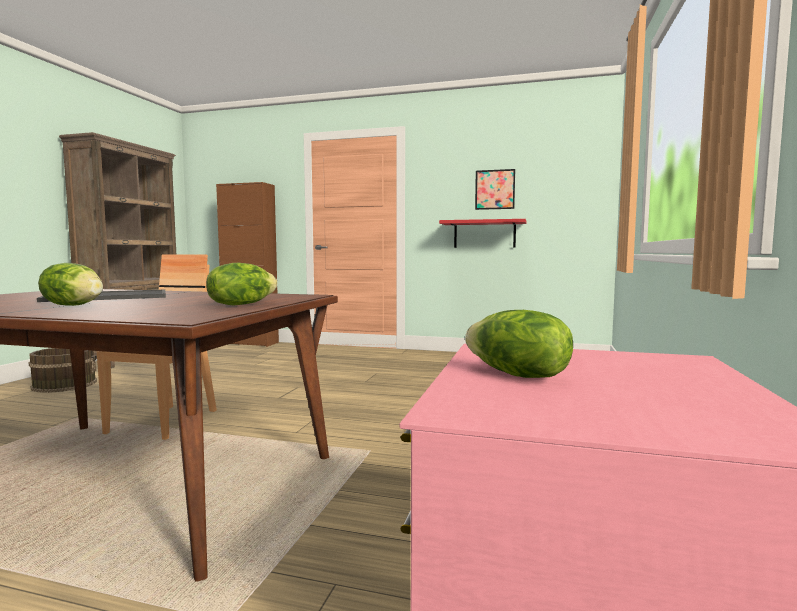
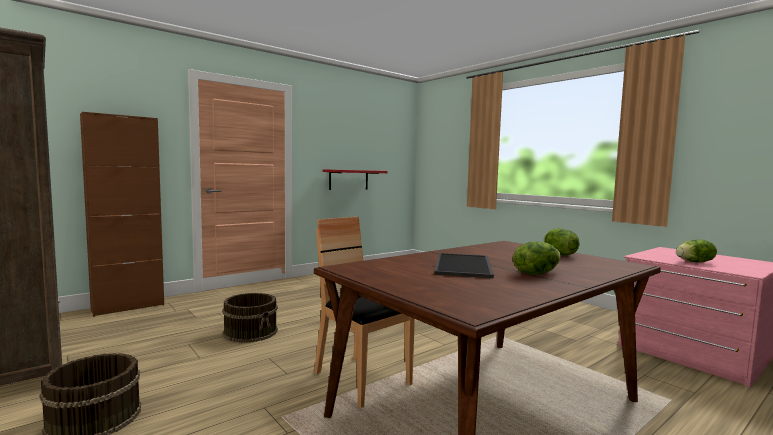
camera: 55 degrees left, 0 degrees up
(240, 373) = (251, 332): none -> brown bucket
(495, 189) = (355, 147): picture -> none

